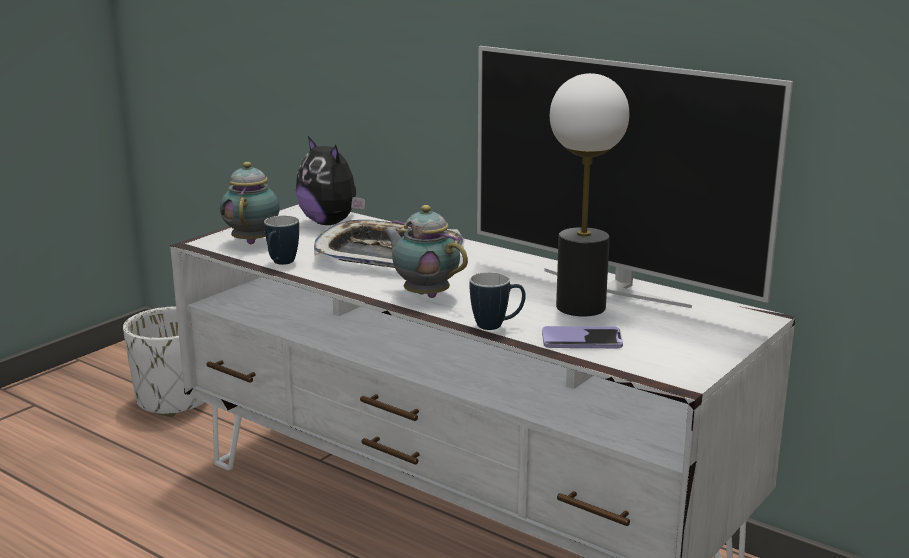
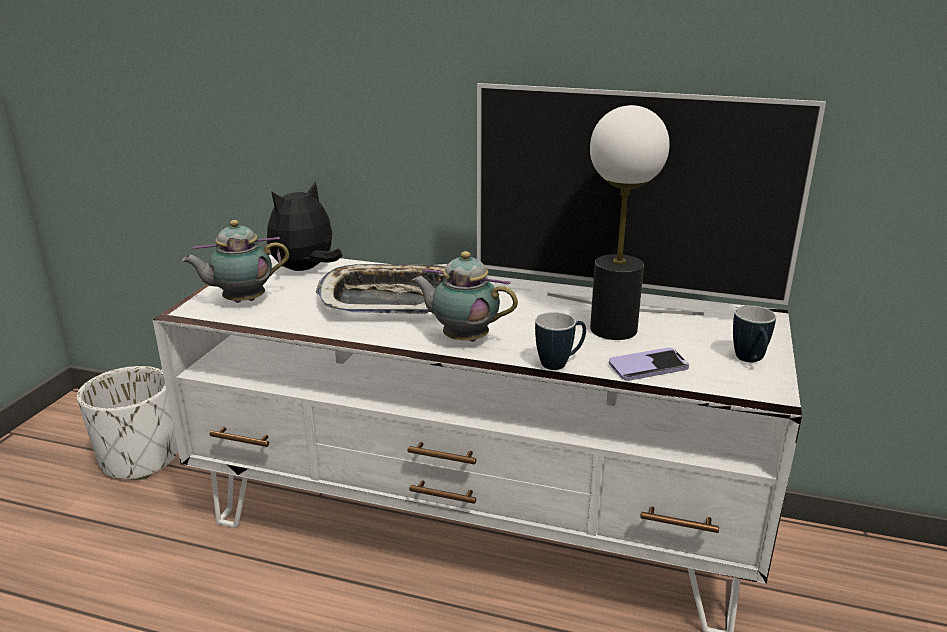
camera: 20 degrees left, 5 degrees up
(253, 241) = (241, 301): teapot -> teapot turned 90 degrees counterclockwise
(280, 264) = (291, 325): mug -> mug (750, 361)
(331, 223) = (305, 270): plush toy -> plush toy turned 105 degrees clockwise

